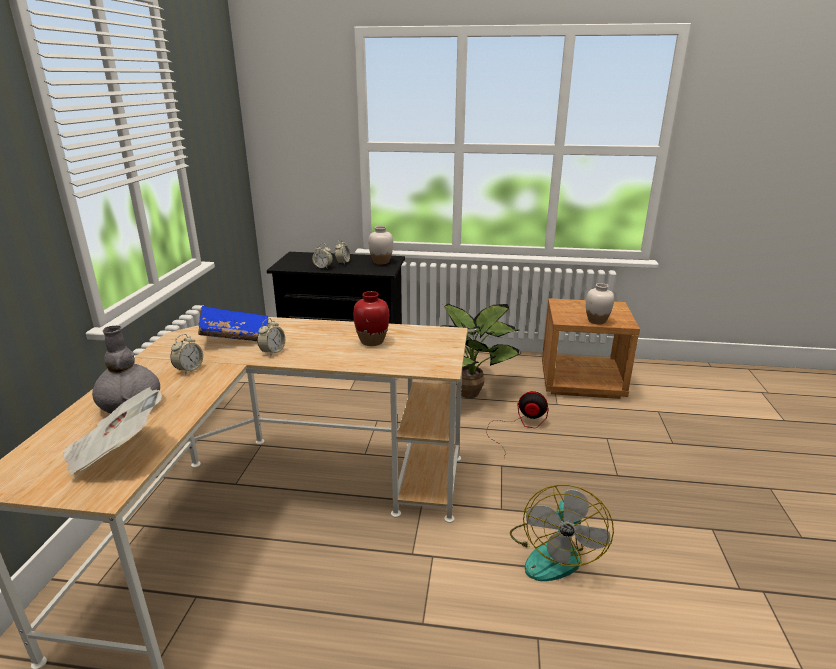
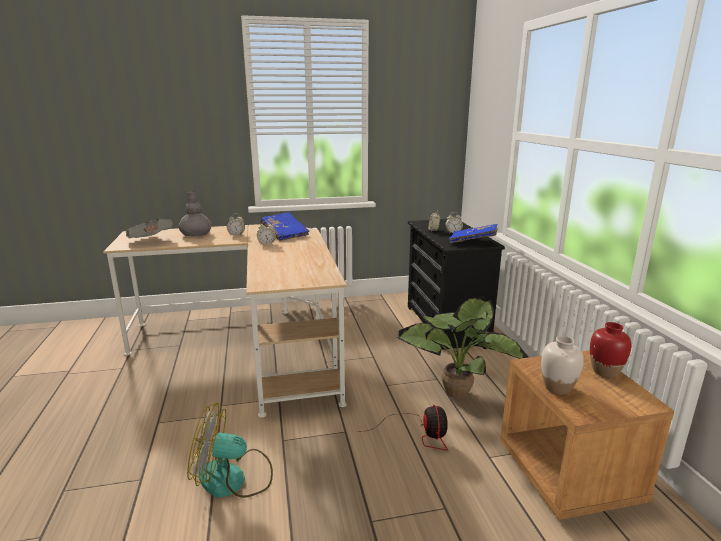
camera: 70 degrees right, 5 degrees down
(372, 341) = (296, 261): red vase -> red vase (604, 371)
(381, 262) = (473, 242): white vase -> blue book

